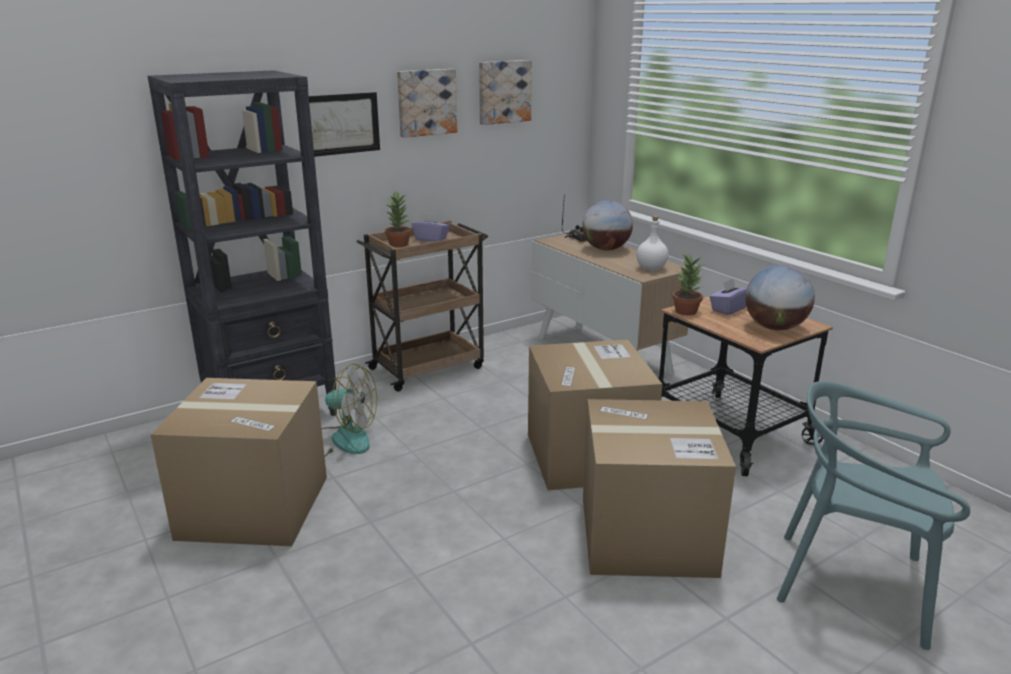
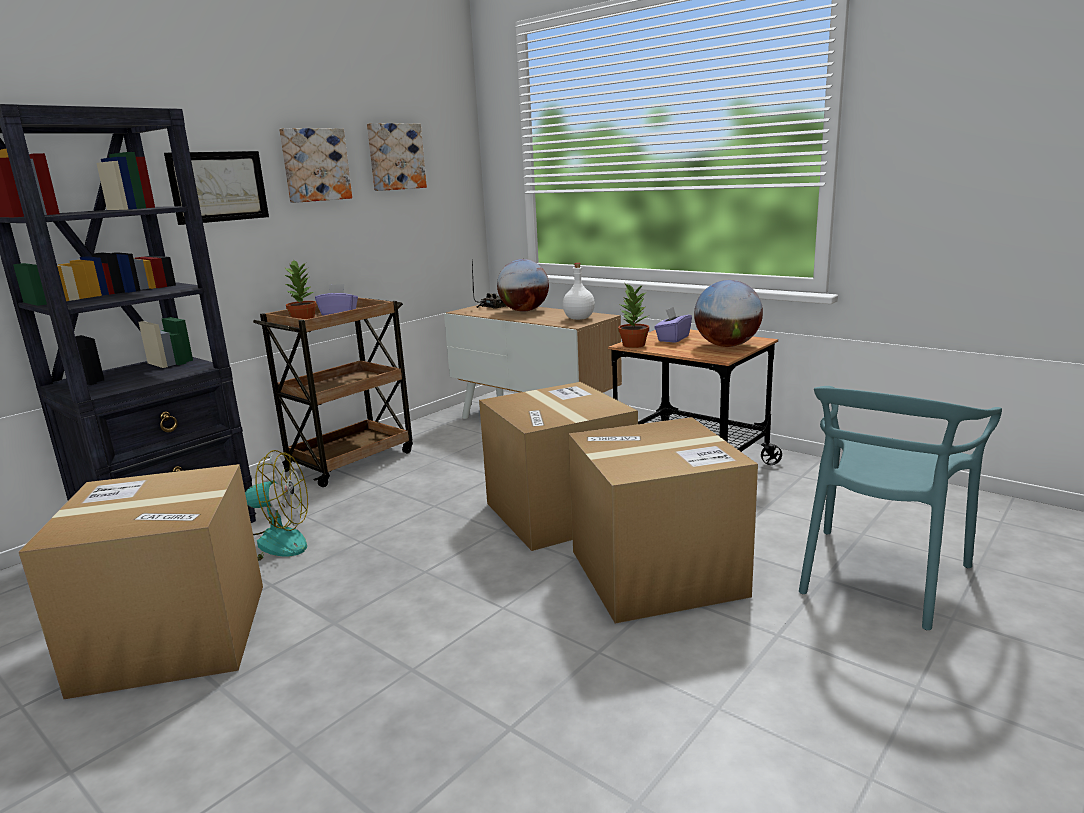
camera: 15 degrees left, 5 degrees down
(853, 584) = (879, 576): turquoise chair -> turquoise chair turned 60 degrees counterclockwise

